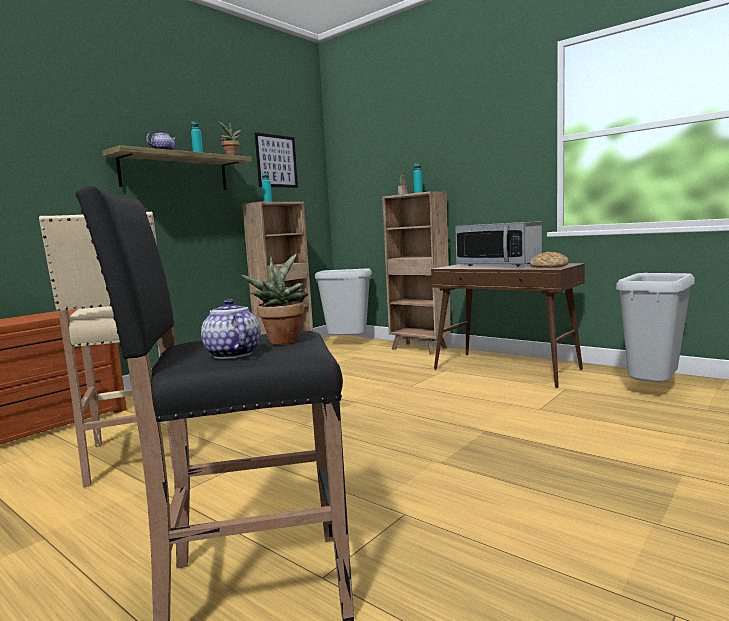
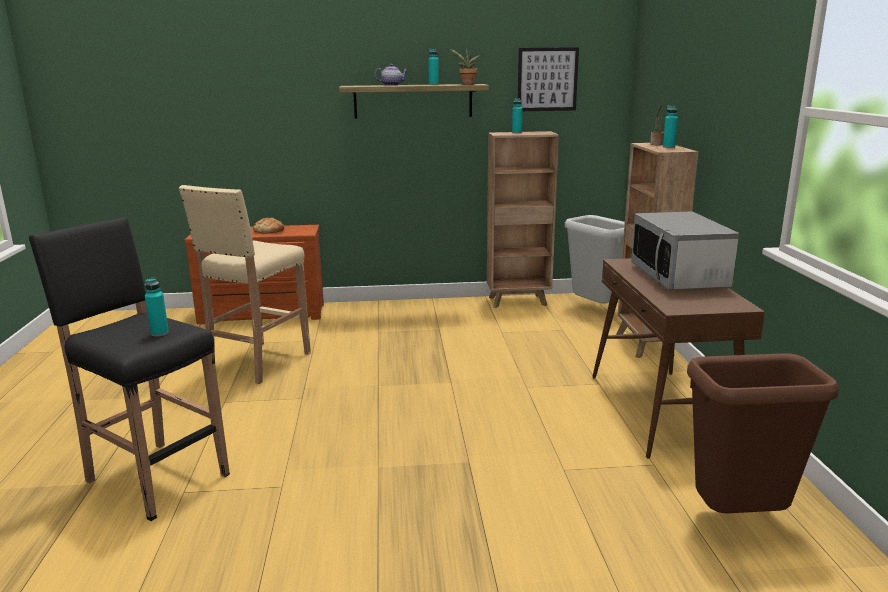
camera: 45 degrees right, 10 degrees up
(232, 354) = (113, 336): teapot -> none
(283, 340) = (159, 333): potted plant -> turquoise bottle
(549, 266) = (693, 303): bread -> bread (269, 230)
(651, 390) = (738, 518): grey trash can -> brown trash can

